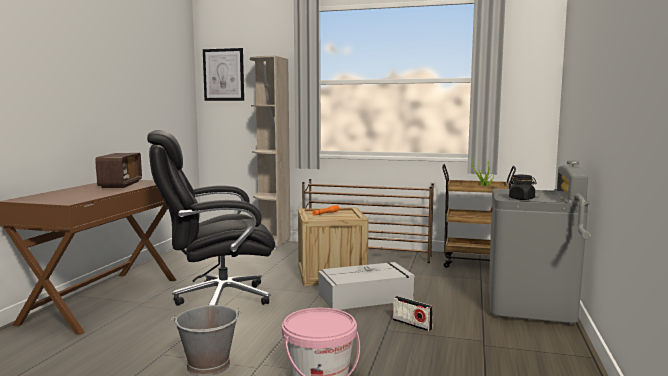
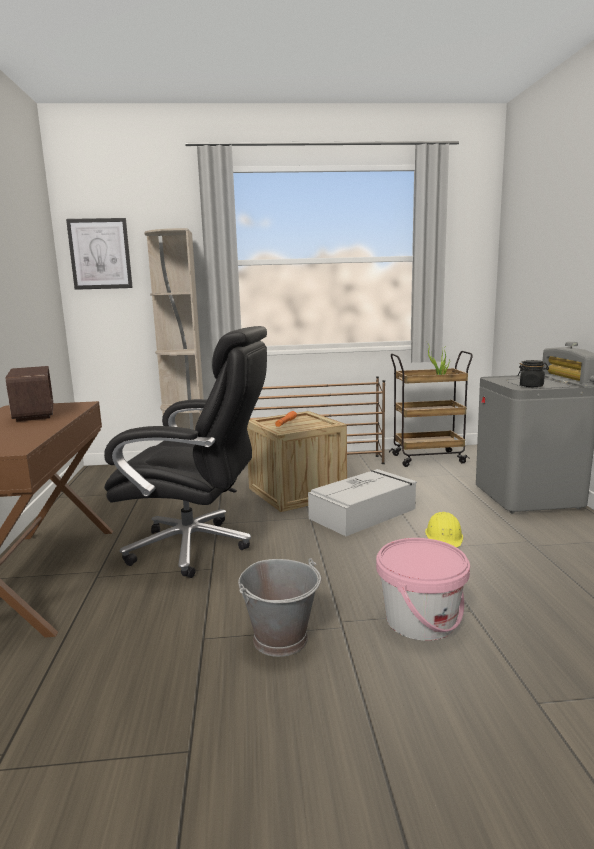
camera: 20 degrees left, 5 degrees up
(217, 300) = (197, 548): black office chair -> black office chair turned 135 degrees counterclockwise
(412, 324) = (444, 537): radio -> yellow hard hat

